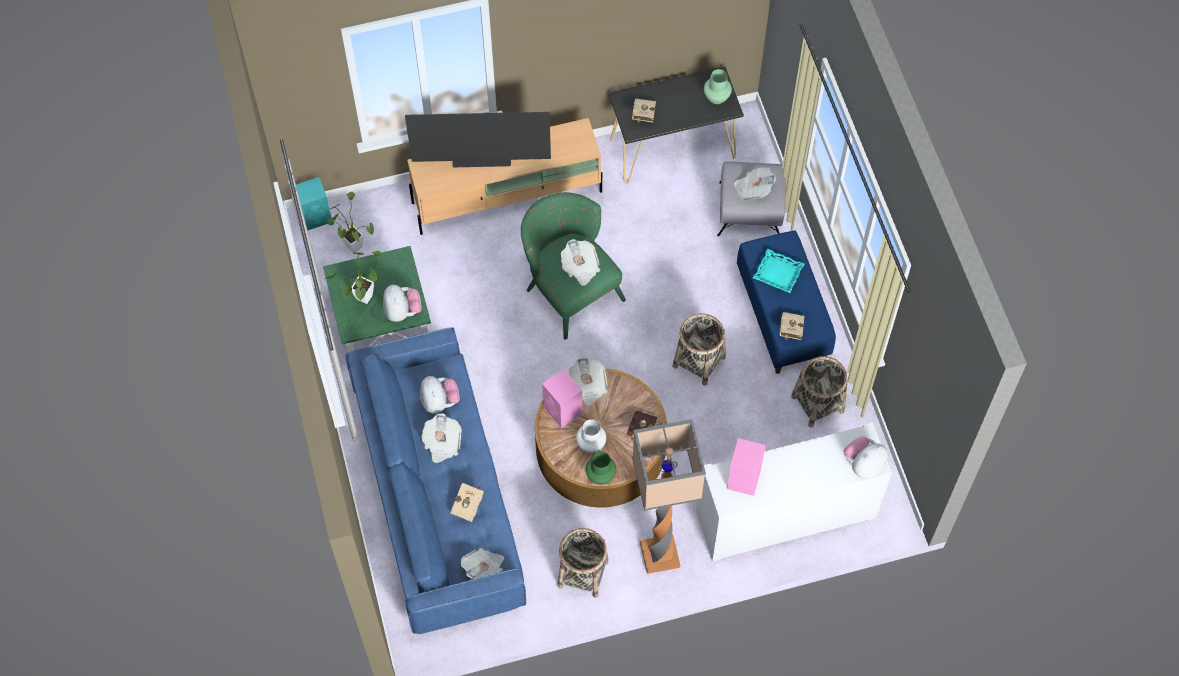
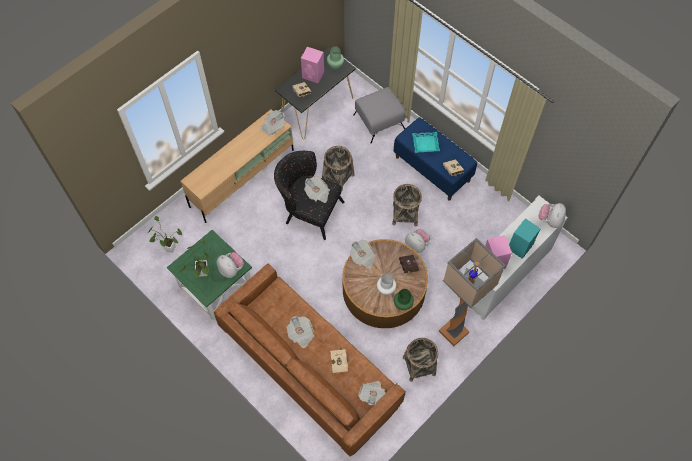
camera: 30 degrees left, 0 degrees up
(316, 216) = (137, 242): turquoise speaker -> turquoise speaker (520, 246)
(439, 495) = (309, 366): blue sofa -> brown sofa
(440, 402) = (284, 311): plush toy -> plush toy (416, 245)
(481, 162) = (225, 161): television -> none
(563, 411) = (358, 278): pink speaker -> pink speaker (313, 75)
(569, 288) = (309, 210): green armchair -> black armchair
(753, 189) = (381, 106): newspaper -> newspaper (272, 127)
(817, 403) = (480, 205): basket -> basket (338, 177)

